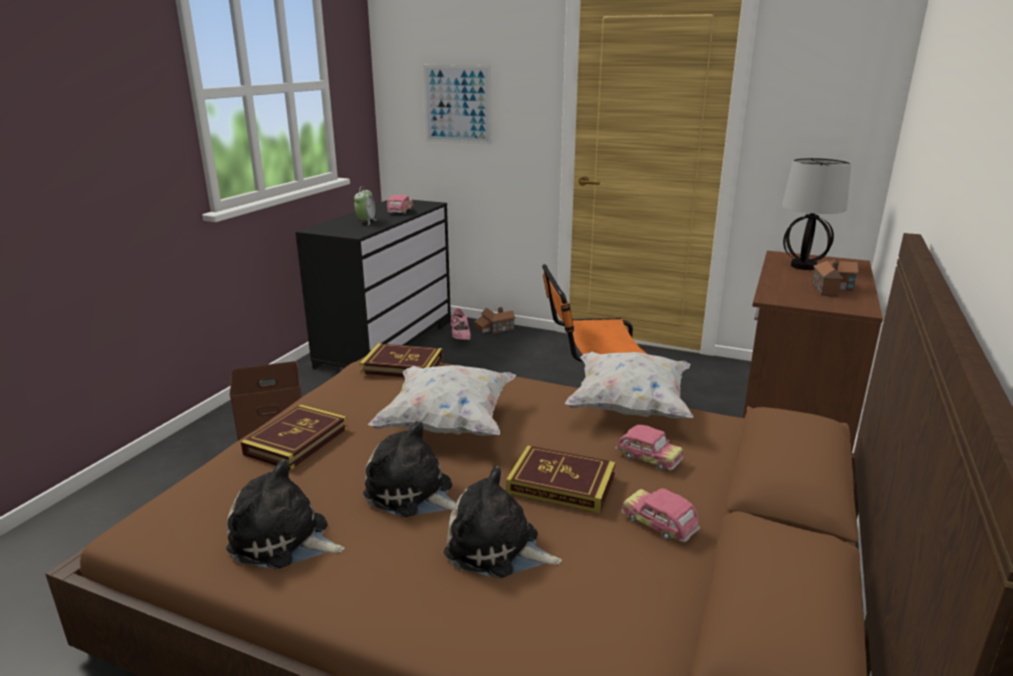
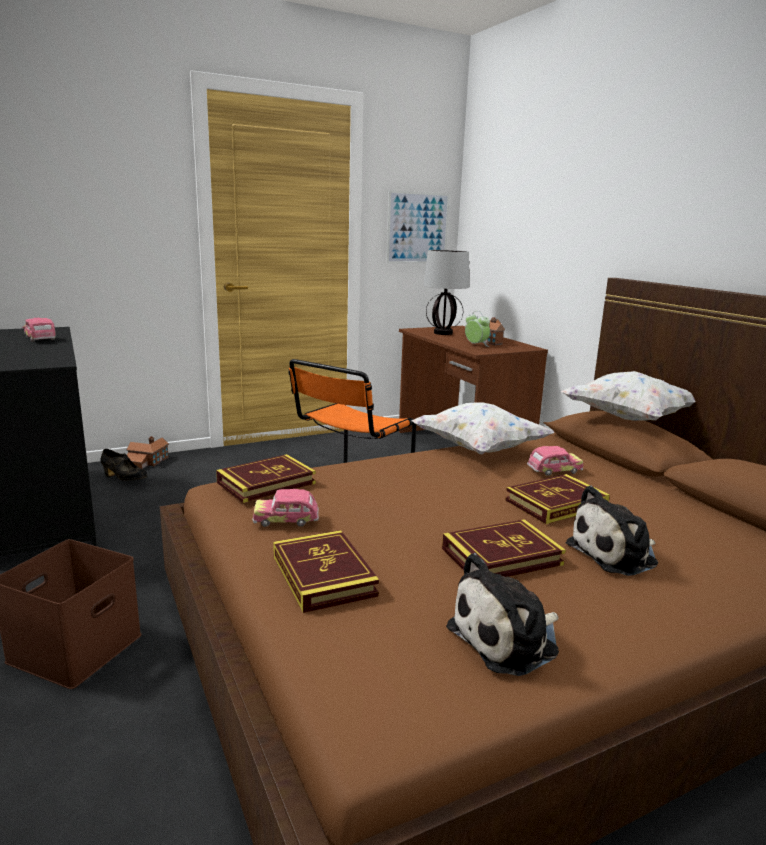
camera: 50 degrees left, 5 degrees down
(366, 222) = (29, 352): alarm clock -> alarm clock (476, 345)
(412, 494) = (501, 556): plush toy -> book
(448, 423) = (407, 504): white pillow -> white pillow (627, 419)
(457, 104) = (62, 209): picture -> picture (418, 228)
(460, 336) = (124, 479): pink shoe -> black shoe
(659, 525) = (636, 499): toy car -> toy car (286, 520)

